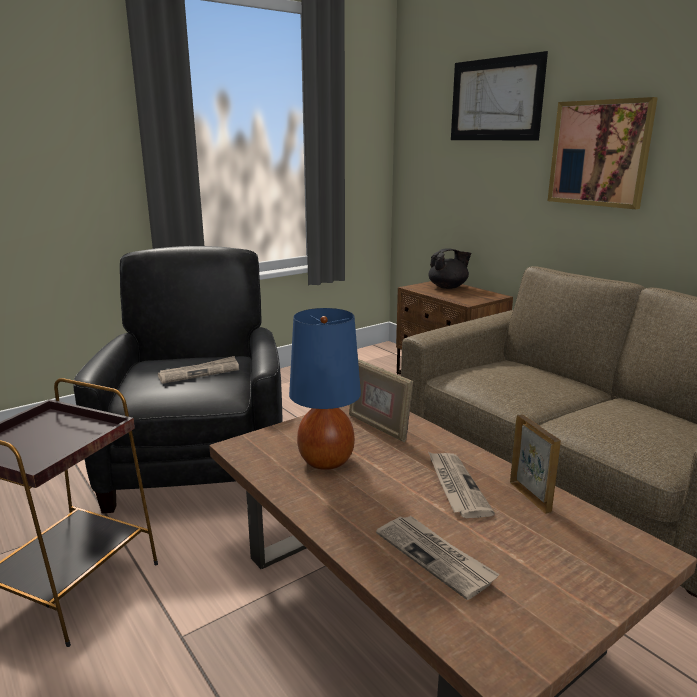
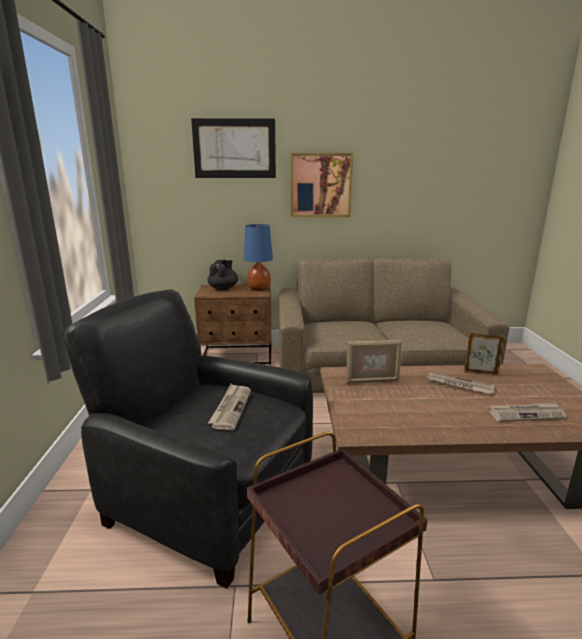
camera: 55 degrees left, 0 degrees up
(327, 460) = (402, 410): blue table lamp -> blue table lamp (259, 289)

